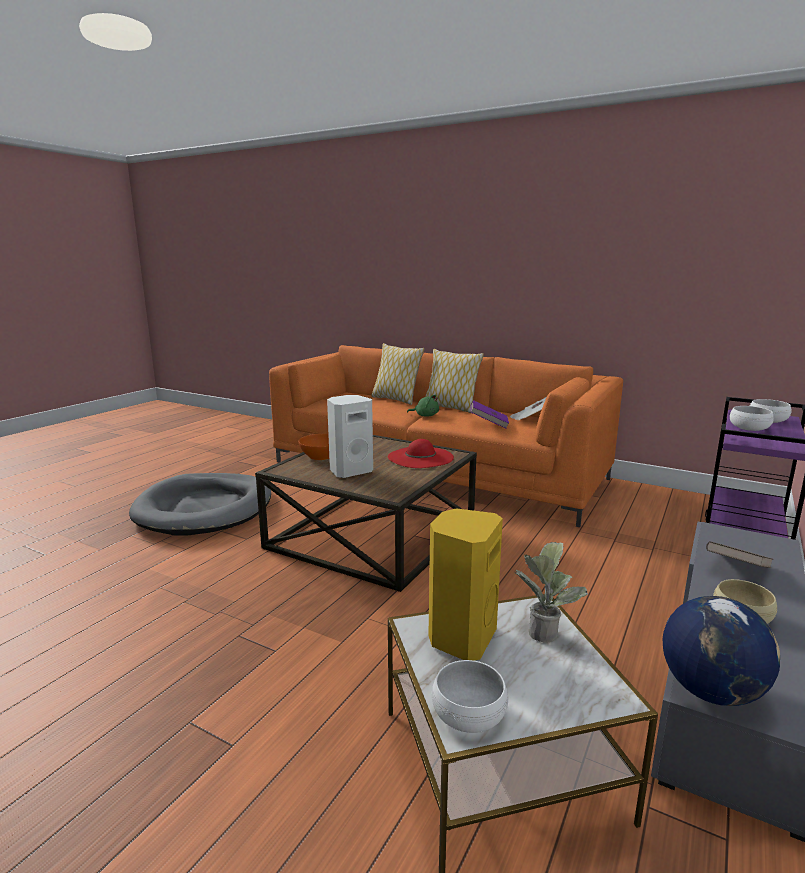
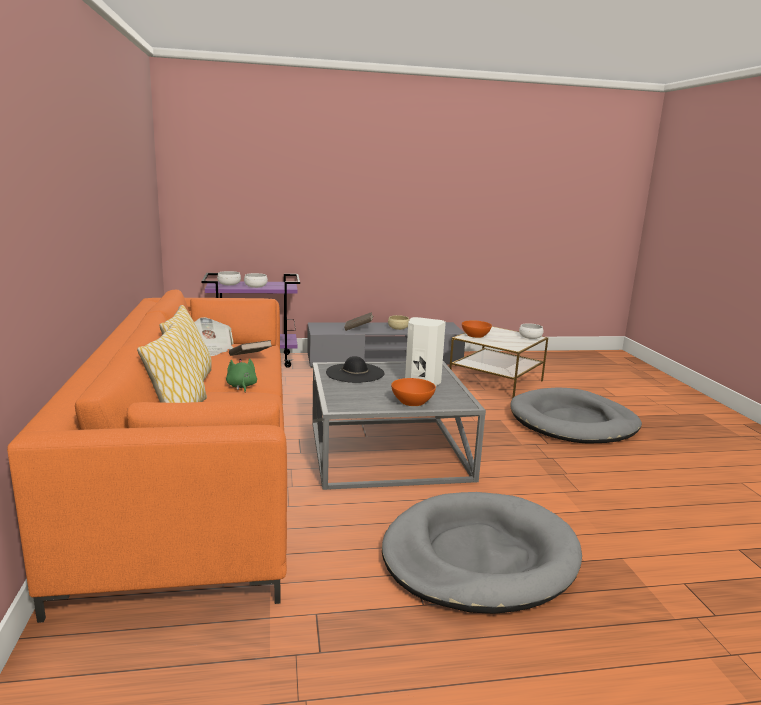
camera: 130 degrees left, 0 degrees up
(236, 717) = (573, 422): none -> grey dog bed
(373, 534) = (387, 450): brown coffee table -> grey coffee table
(420, 457) = (355, 373): red hat -> black hat
(460, 638) = (504, 342): yellow speaker -> none
(488, 424) = (250, 358): purple book -> brown book
(545, 630) = (475, 335): potted plant -> orange bowl
(711, 691) = (451, 330): globe -> none

